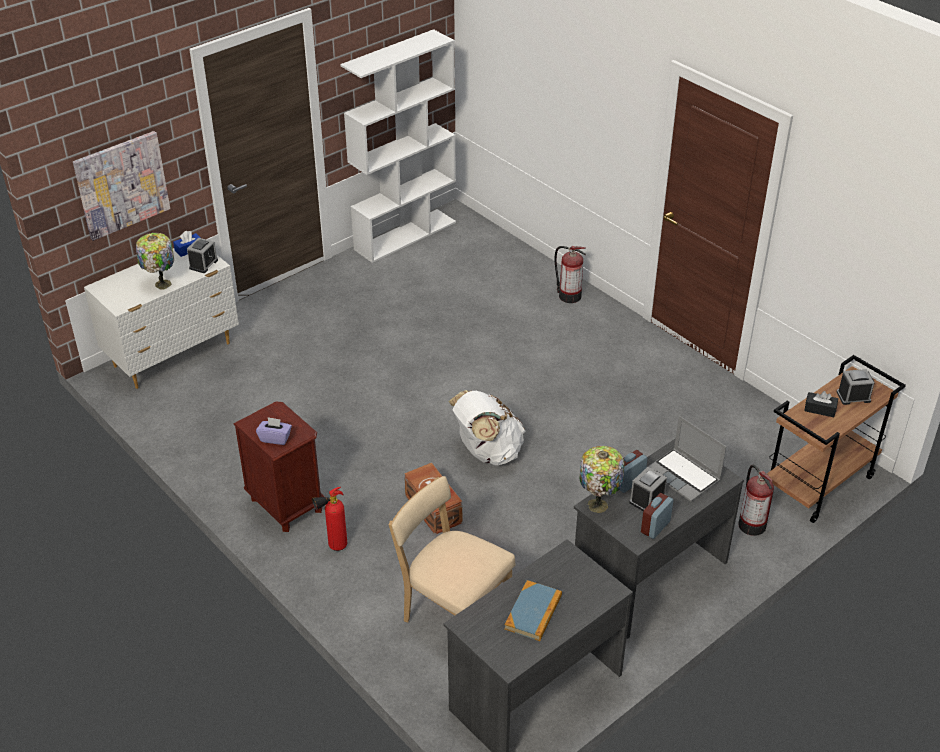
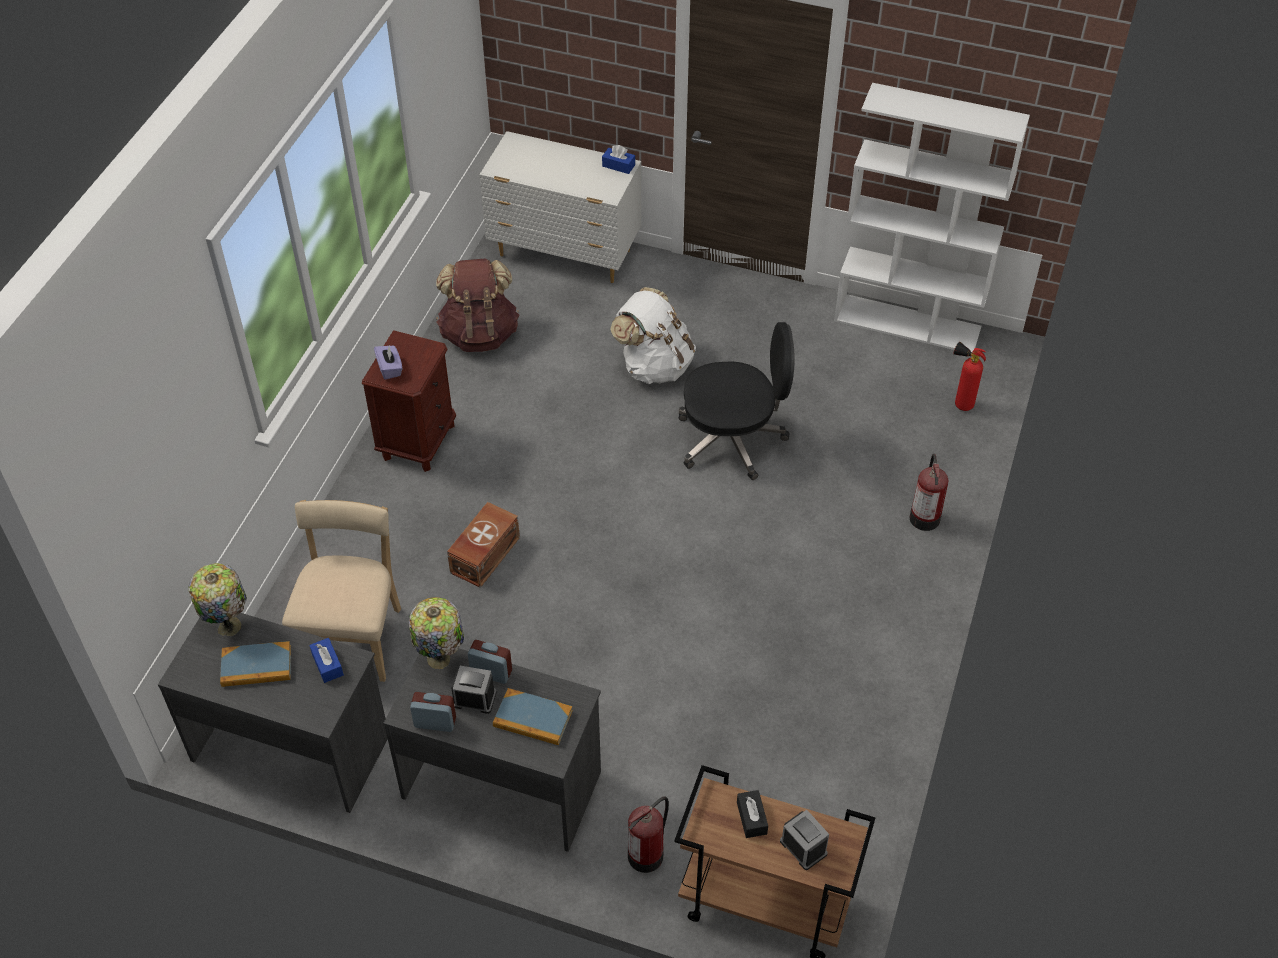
camera: 60 degrees right, 10 degrees up
(121, 184) = (569, 59): picture -> none
(161, 284) = (549, 176): table lamp -> table lamp (229, 625)
(203, 264) = (603, 187): alarm clock -> none
(207, 430) = (479, 334): none -> brown backpack
(333, 547) = (385, 503): fire extinguisher -> fire extinguisher (959, 403)
(433, 347) = (733, 439): none -> black office chair
(487, 452) = (598, 561): white backpack -> white backpack (654, 365)
(560, 569) = (327, 664): none -> blue tissue box
(684, 476) = (533, 719): laptop -> book

